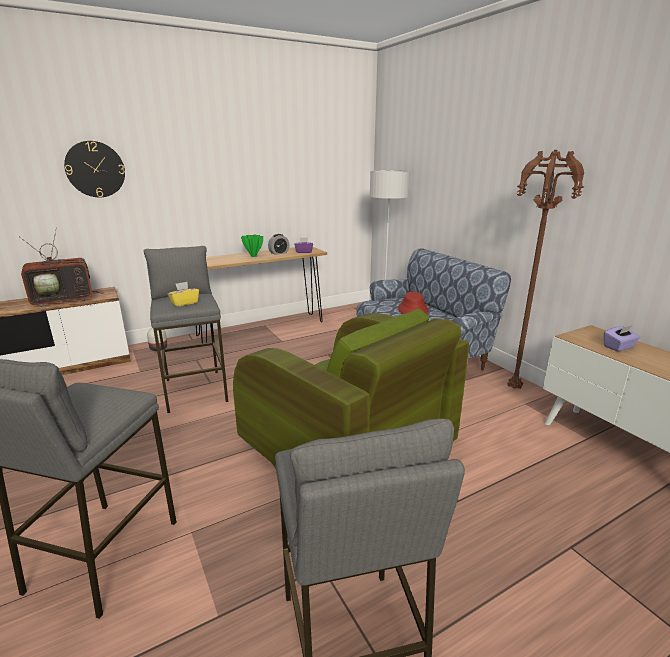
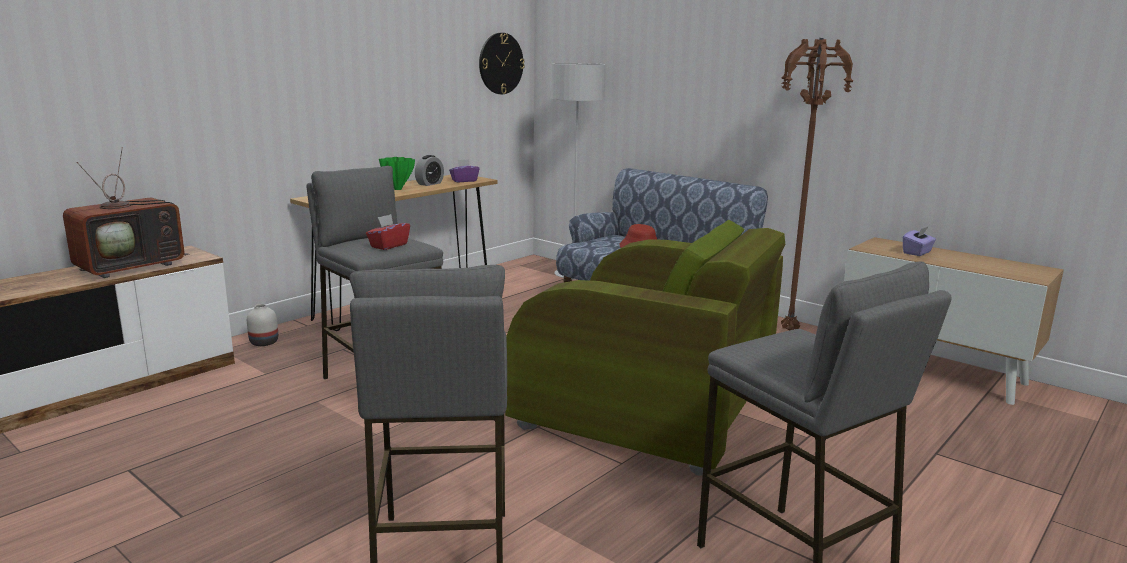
camera: 20 degrees left, 5 degrees down
(95, 169) = (170, 57): wall clock -> wall clock (500, 63)
(184, 303) = (388, 245): yellow tissue box -> red tissue box

